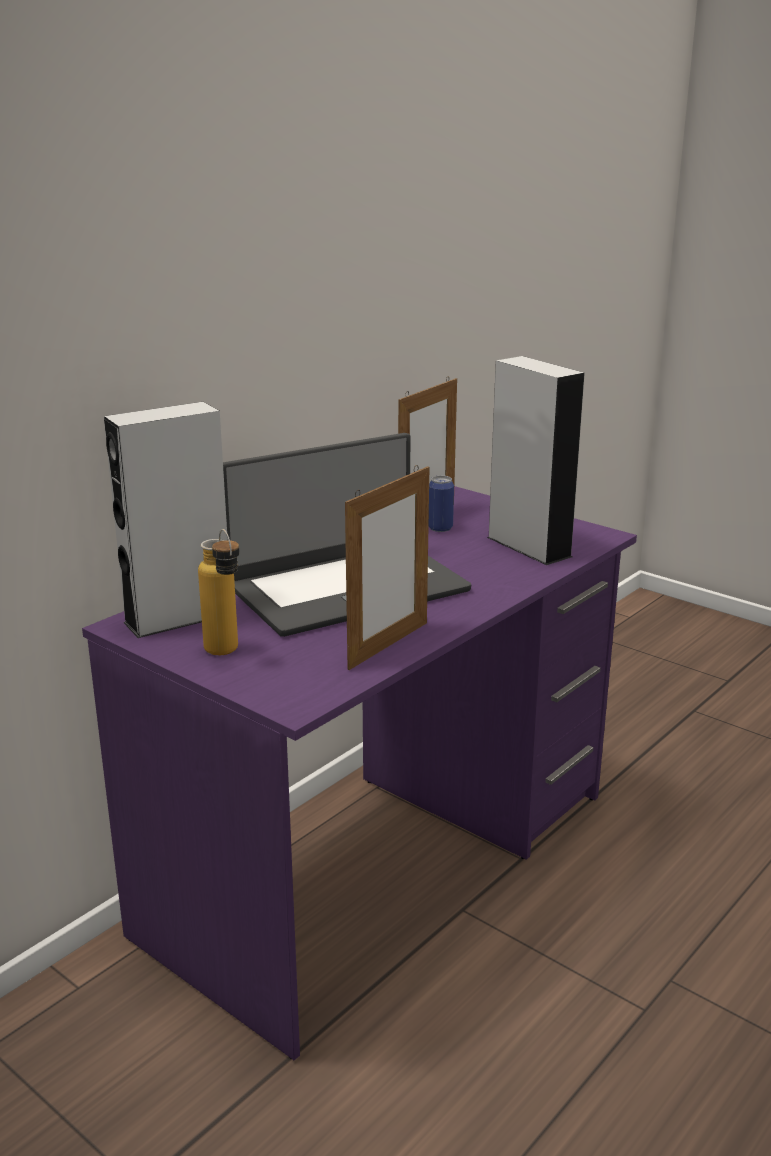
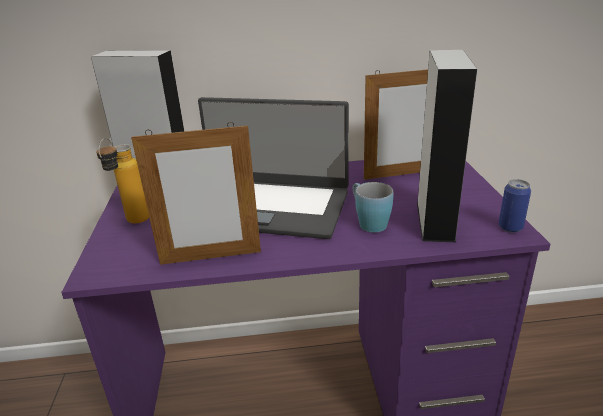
camera: 45 degrees right, 5 degrees up
(440, 528) = (396, 184): can -> can (510, 227)
(476, 567) = (368, 222): none -> blue mug

